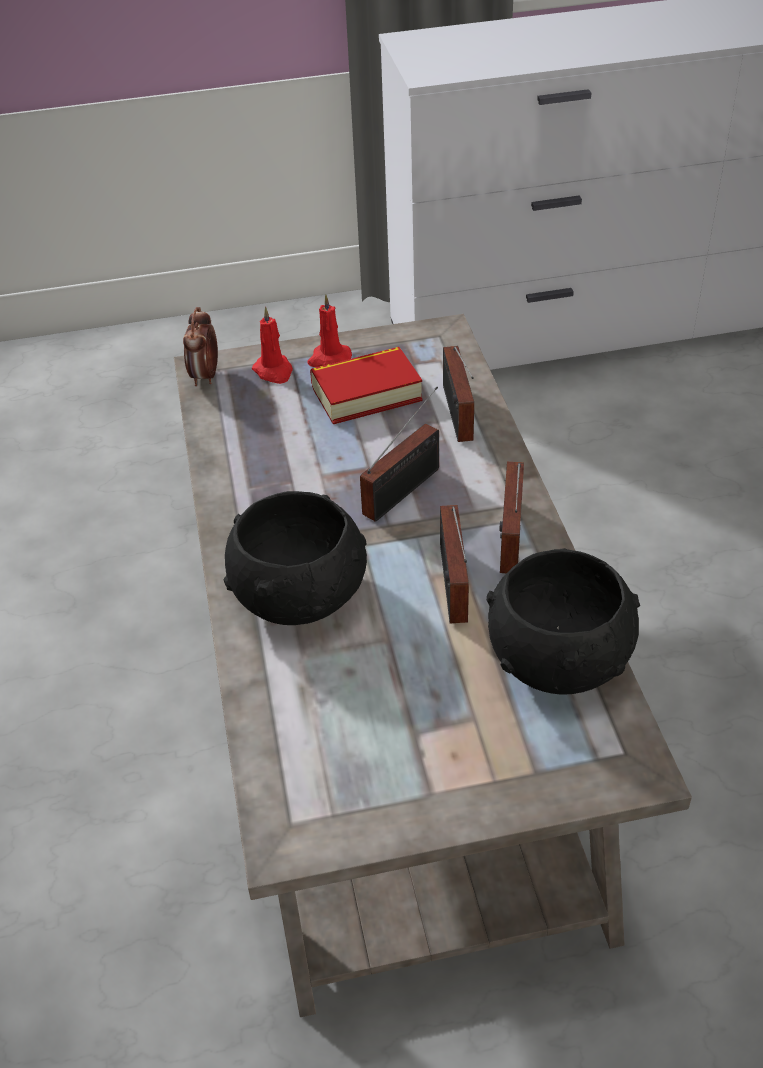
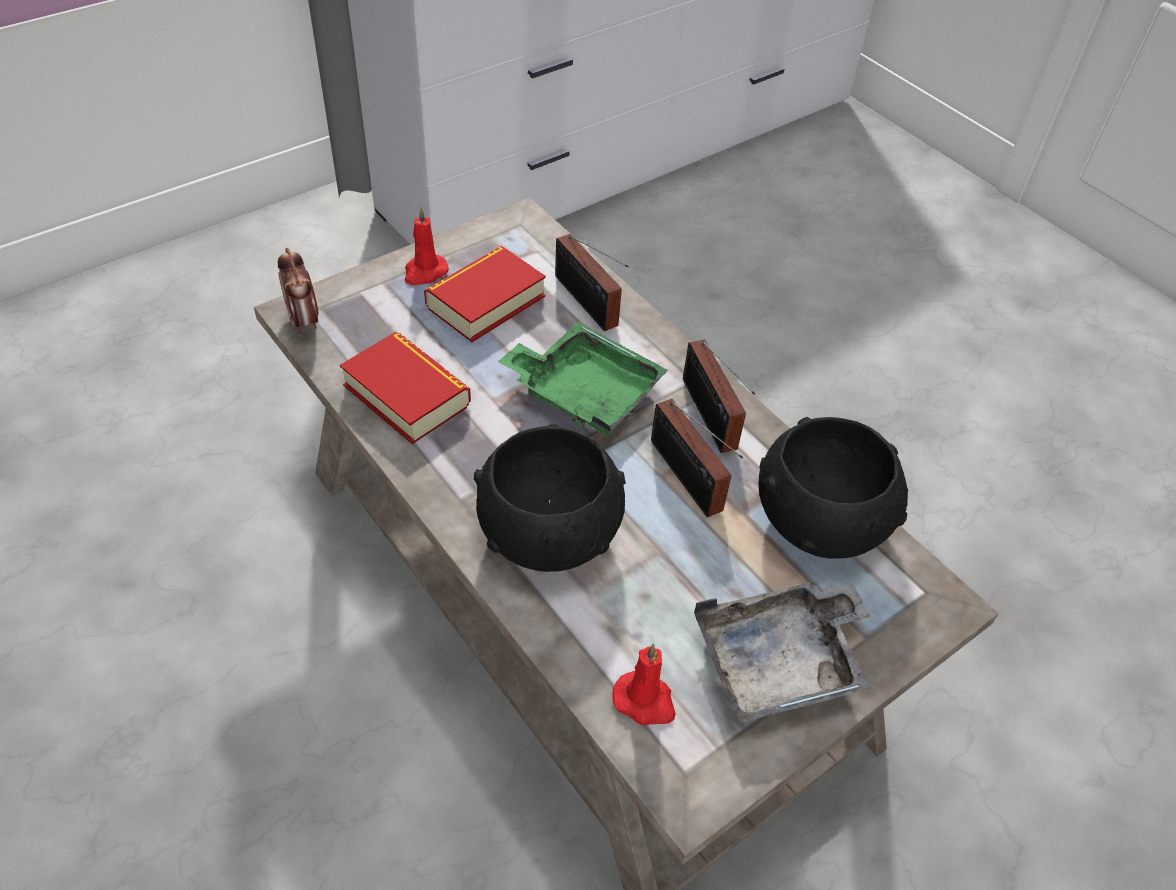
camera: 30 degrees left, 5 degrees up
(251, 454) = (406, 395): none -> book
(274, 371) = (375, 299): red candle -> red candle (645, 701)
(406, 489) = (584, 392): radio -> green tray
(437, 765) = (781, 662): none -> grey tray

